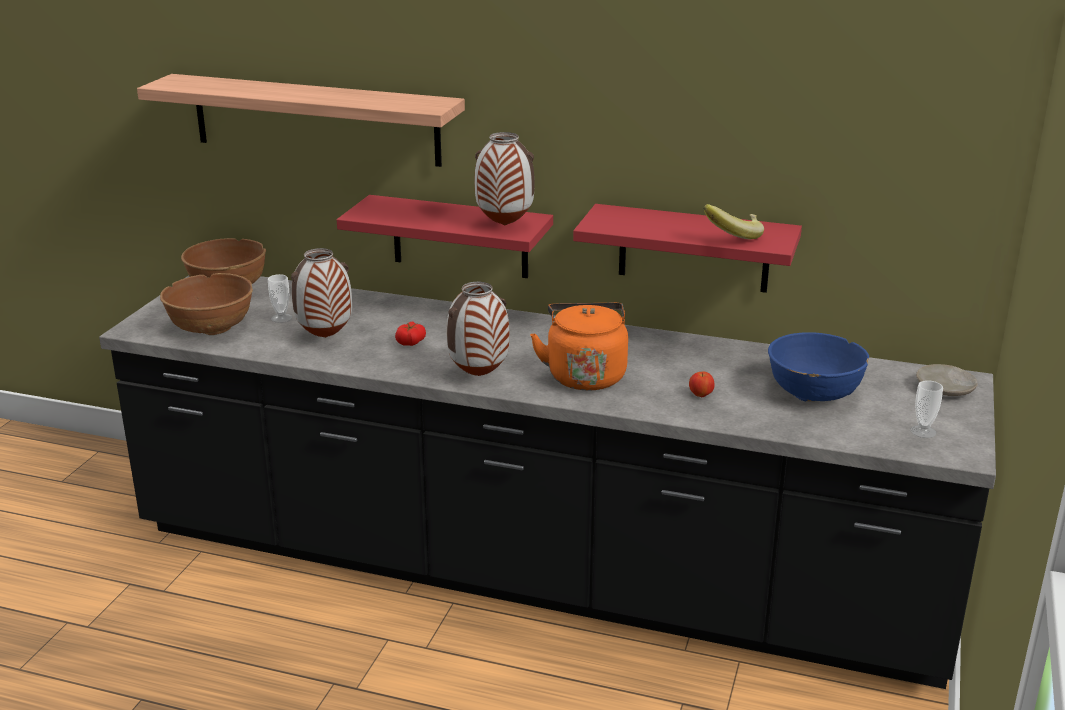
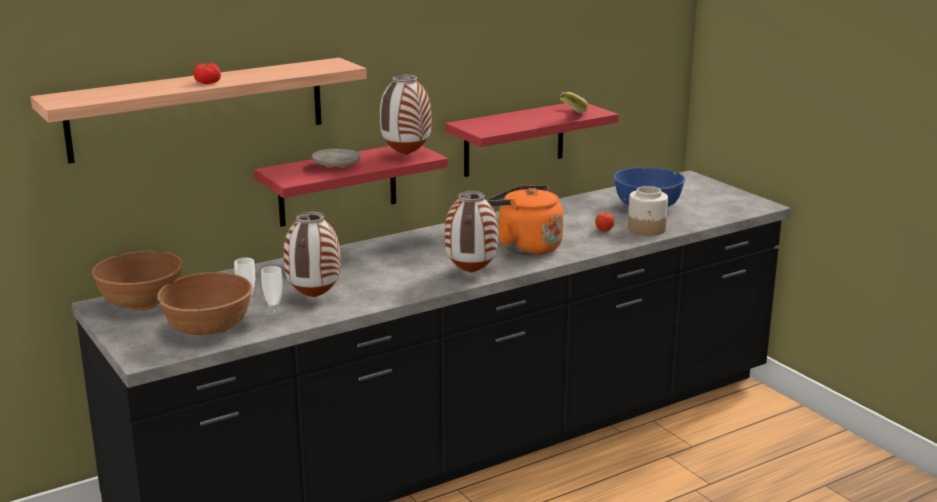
camera: 50 degrees left, 5 degrees down
(410, 342) = (379, 275): tomato -> tomato (207, 82)
(747, 415) = (647, 229): none -> jar
(923, 431) = (727, 203): cup -> cup (274, 310)
(945, 389) = (691, 183): beige plate -> beige plate (337, 165)

